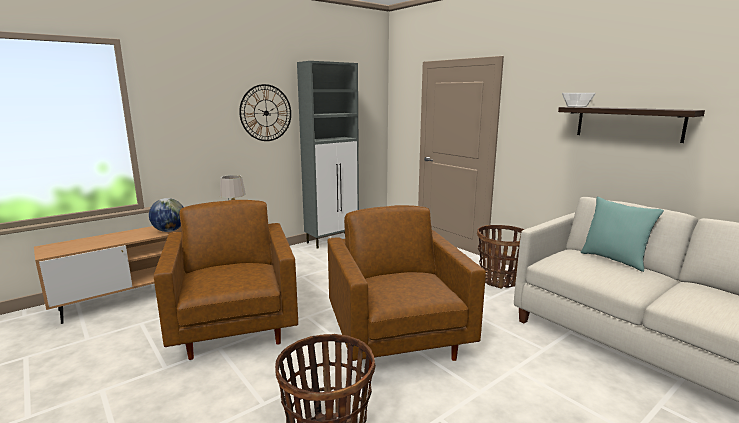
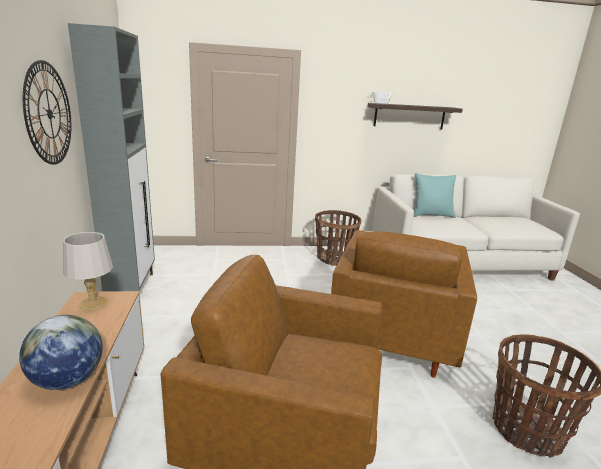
camera: 60 degrees left, 5 degrees up
(398, 339) = (392, 337): brown armchair -> brown armchair turned 90 degrees counterclockwise

